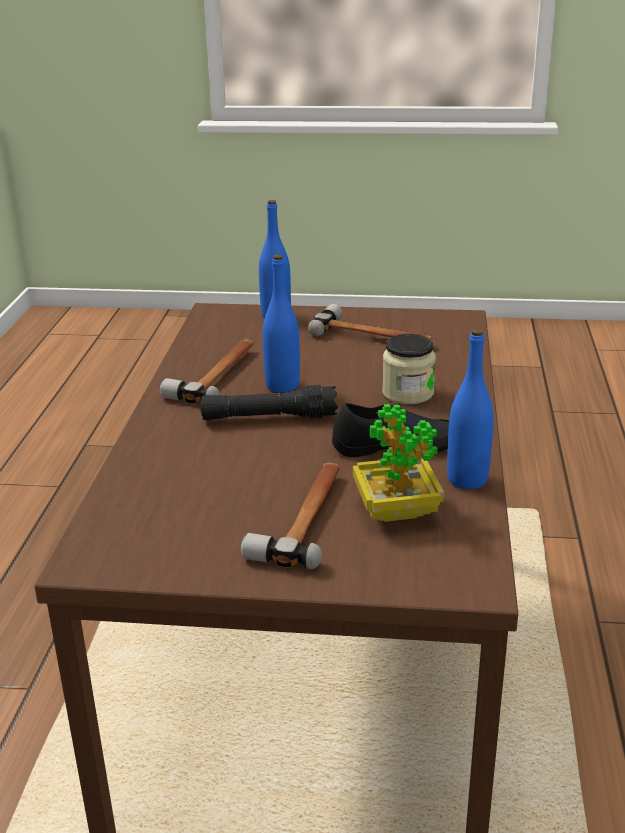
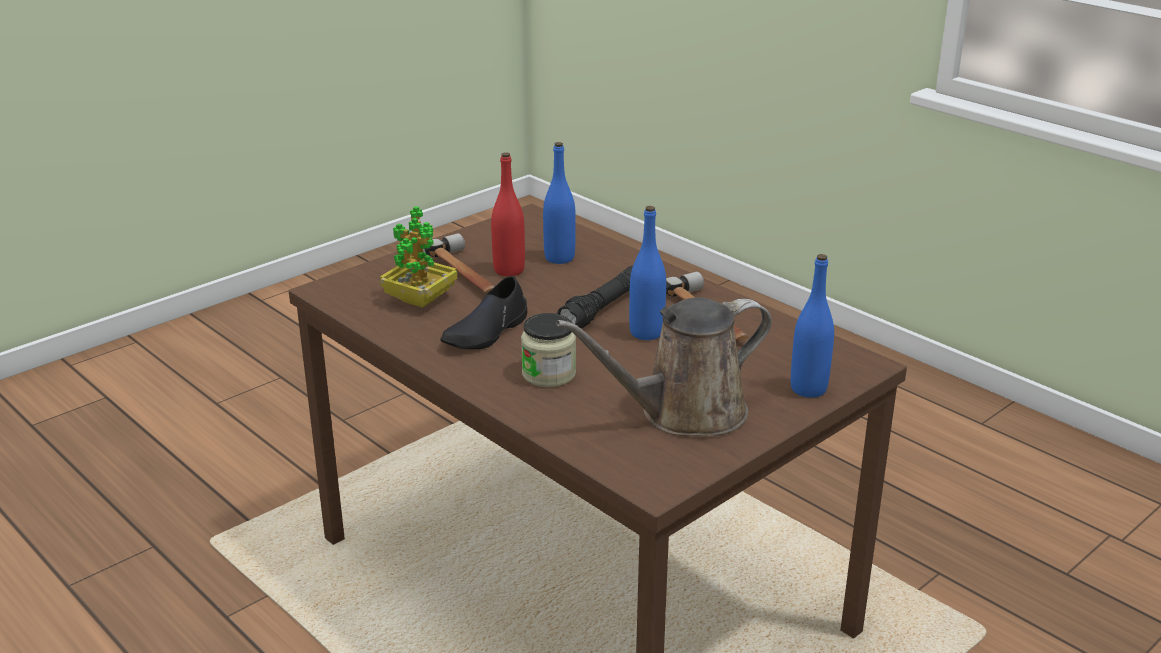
camera: 130 degrees right, 0 degrees up
(258, 497) = (509, 270): none -> red bottle
(373, 336) = (683, 413): hammer -> brown watering can
(467, 479) = (404, 335): blue bottle -> blue bottle (559, 258)

